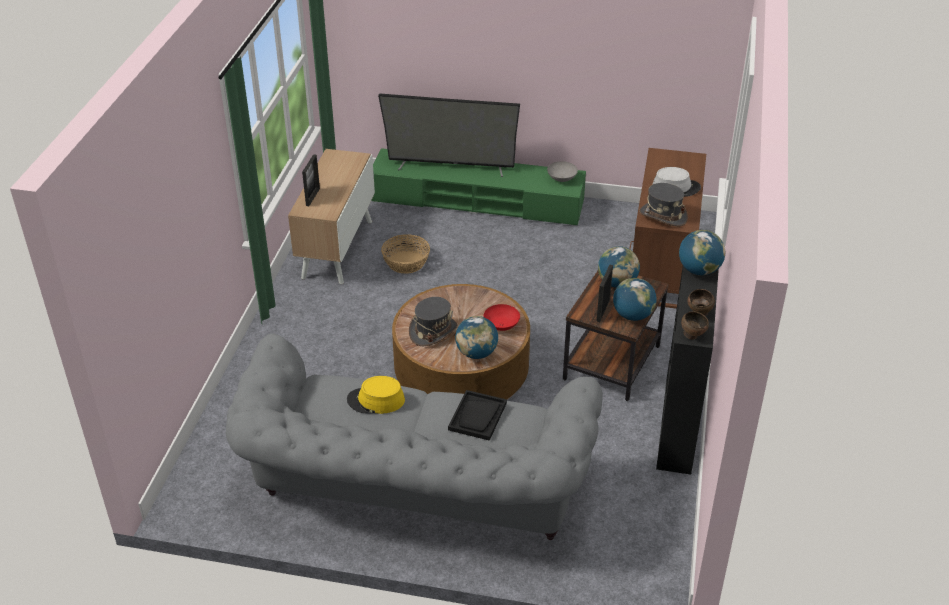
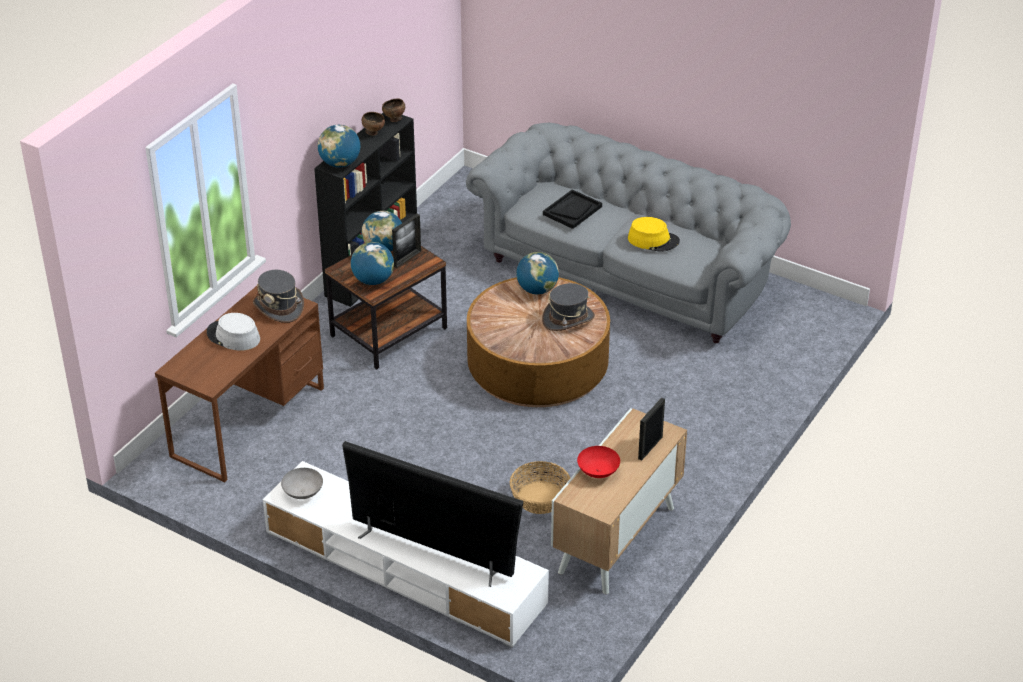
camera: 160 degrees left, 0 degrees up
(477, 201) = (403, 568): green tv stand -> white tv stand
(501, 326) = (499, 308): red bowl -> red bowl (599, 472)

